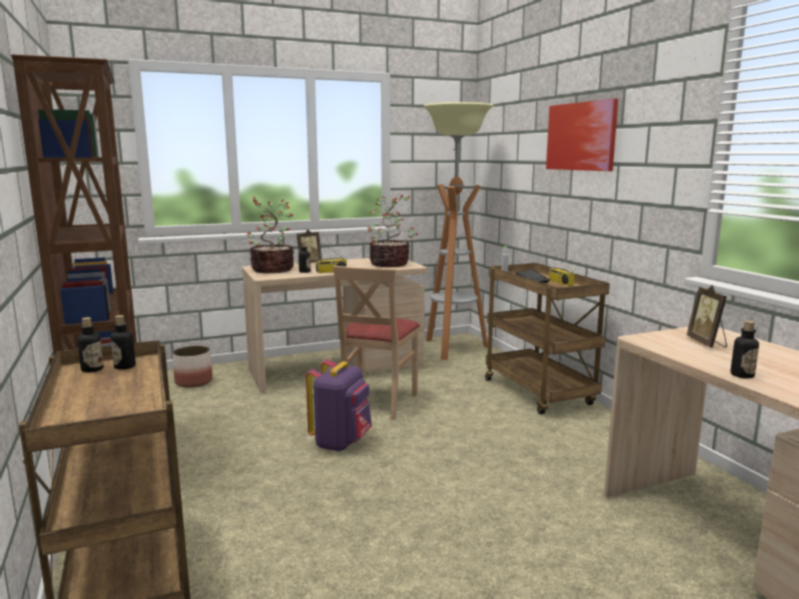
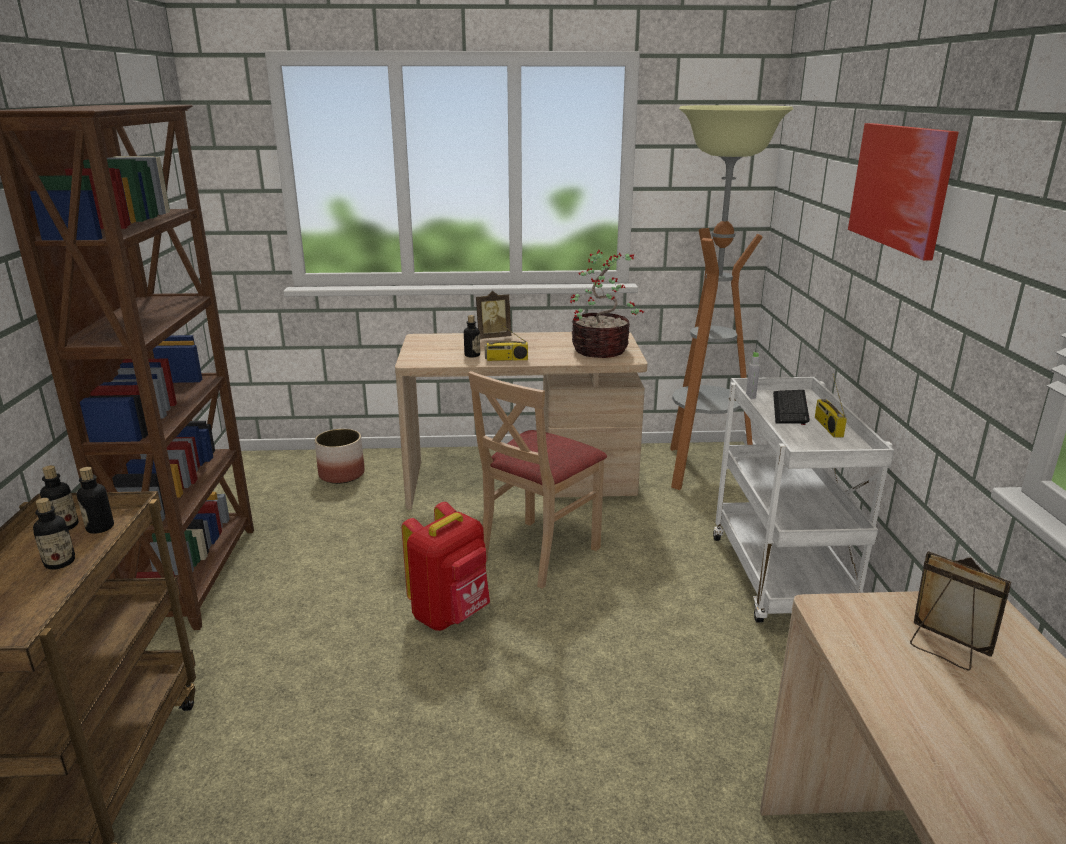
camera: 20 degrees right, 10 degrees up
(271, 270) = (434, 347): potted plant -> none
(341, 442) = (451, 614): purple backpack -> red backpack
(540, 393) = (780, 580): brown cart -> white cart
(707, 343) = (945, 649): picture frame -> picture frame turned 120 degrees clockwise
(742, 375) = (933, 764): bottle -> bottle (60, 562)

